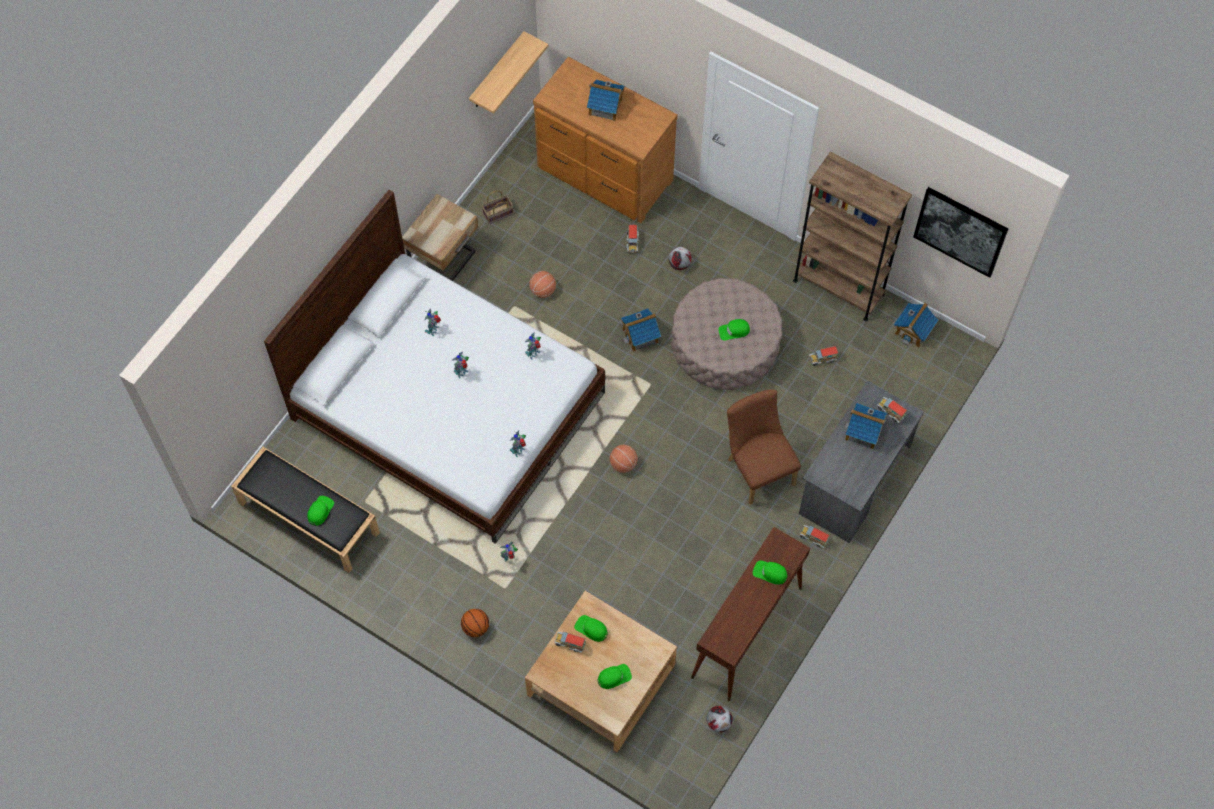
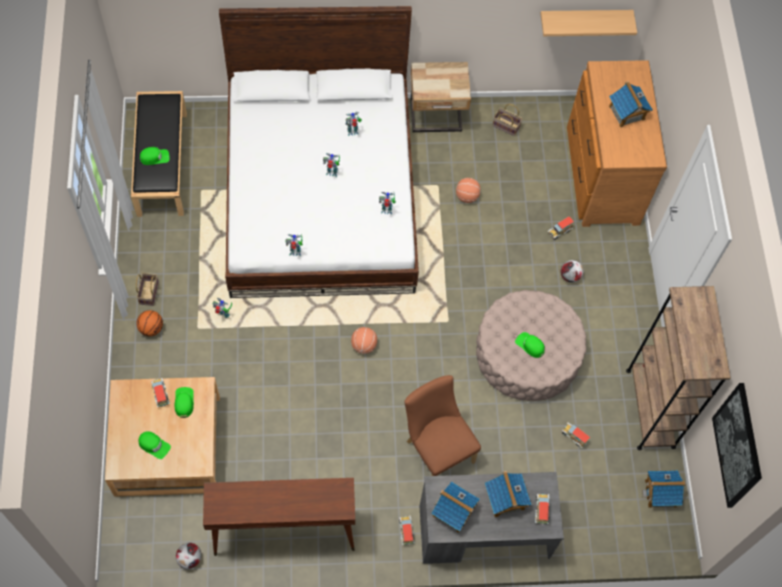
camera: 50 degrees right, 0 degrees up
(437, 608) = (148, 292): none -> basket
(640, 335) = (484, 287): toy house -> toy house (453, 511)
(757, 468) = (436, 448): brown chair -> brown chair turned 60 degrees counterclockwise
(770, 573) = (308, 501): green cap -> none

